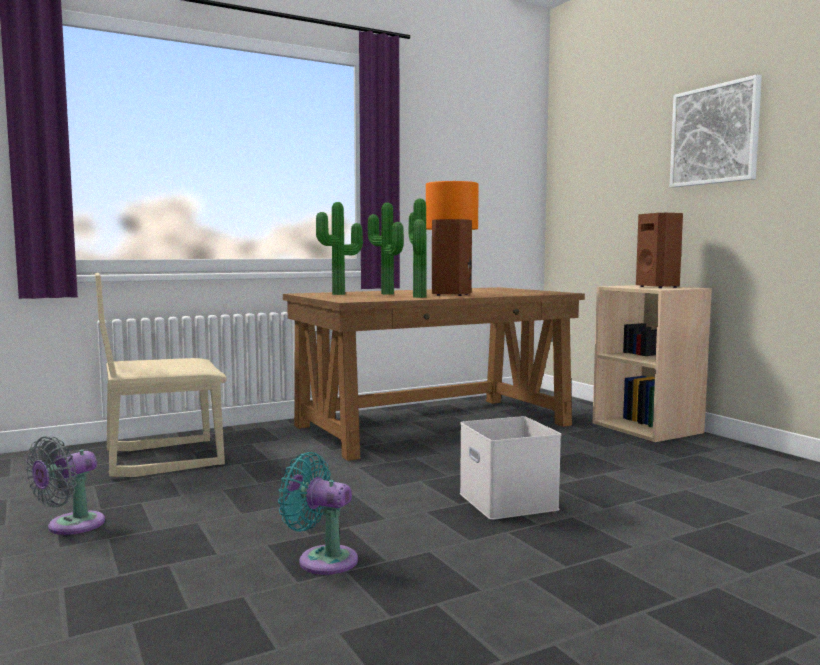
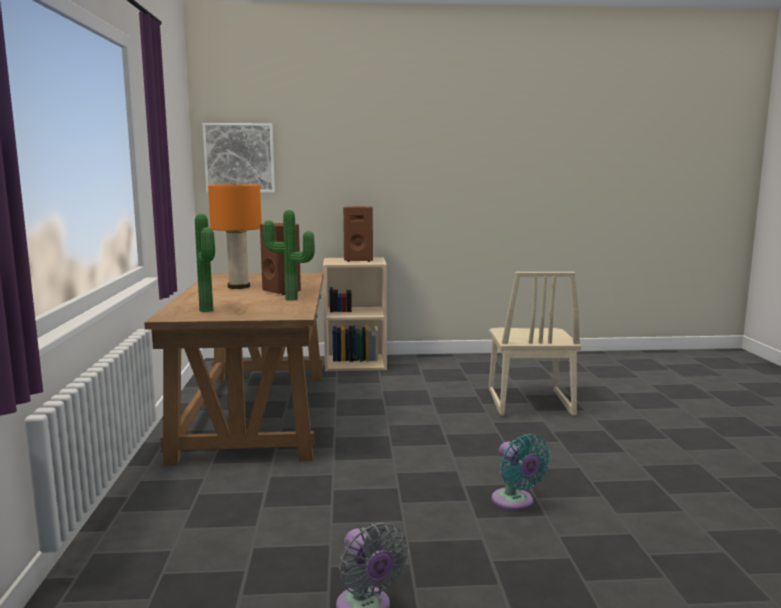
camera: 65 degrees left, 5 degrees up
(164, 458) = (187, 546): beige chair -> beige chair (528, 403)
(322, 559) = (515, 502): turquoise fan -> turquoise fan turned 75 degrees counterclockwise
(385, 294) = (232, 301): potted plant -> none
(510, 502) = (457, 430): white storage box -> none
(714, 135) = (376, 150): picture -> picture (239, 158)

